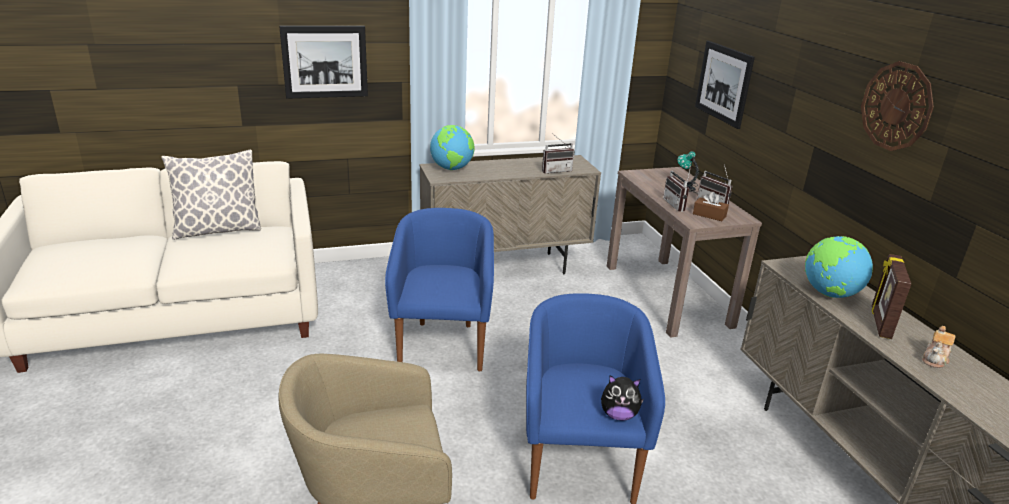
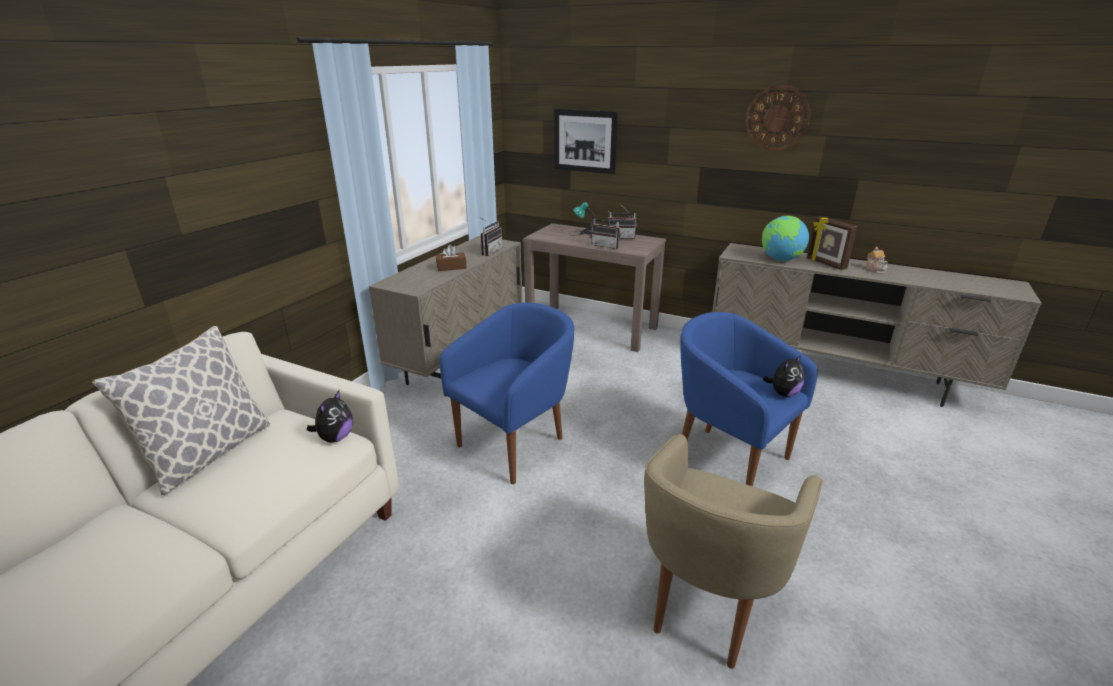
camera: 45 degrees left, 0 degrees up
(276, 255) = (335, 438): none -> plush toy
(325, 62) = (235, 191): picture -> none
(442, 344) = (516, 444): blue armchair -> blue armchair turned 90 degrees clockwise
(452, 169) = (408, 279): globe -> none
(709, 215) = (634, 244): brown tissue box -> brown tissue box (451, 267)

